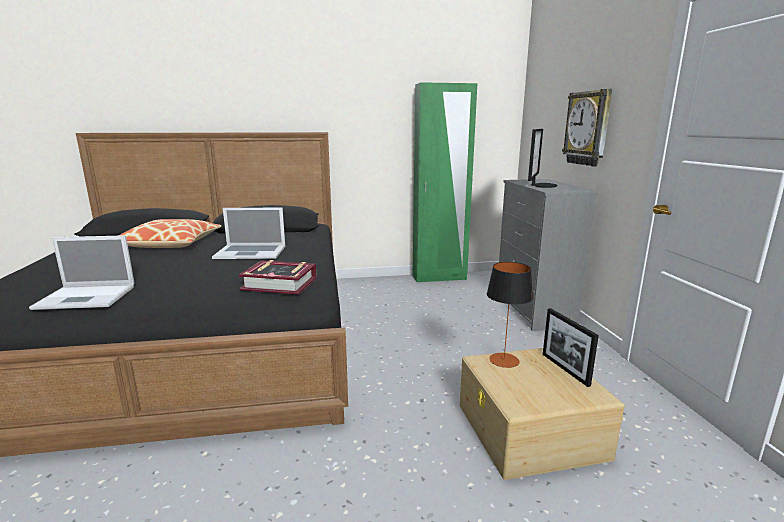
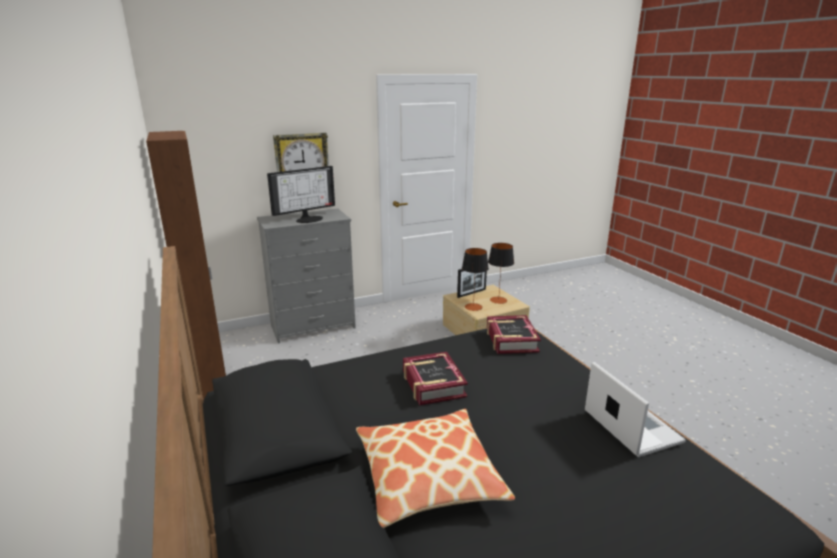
camera: 105 degrees left, 5 degrees up
(250, 252) = (432, 384): laptop -> book
(439, 278) = (210, 380): green wardrobe -> brown wardrobe
(534, 389) = (498, 300): none -> table lamp
(541, 185) = (308, 219): monitor -> monitor turned 135 degrees clockwise

